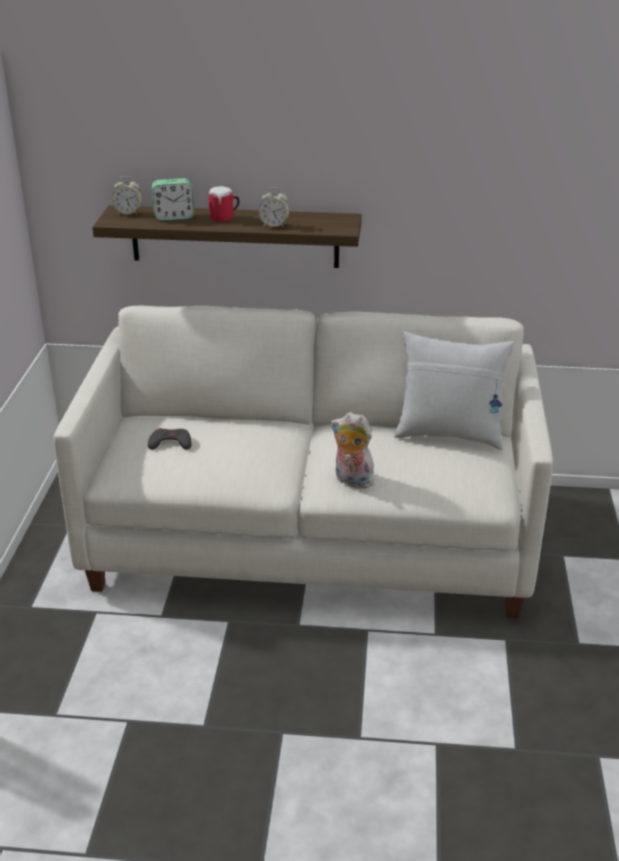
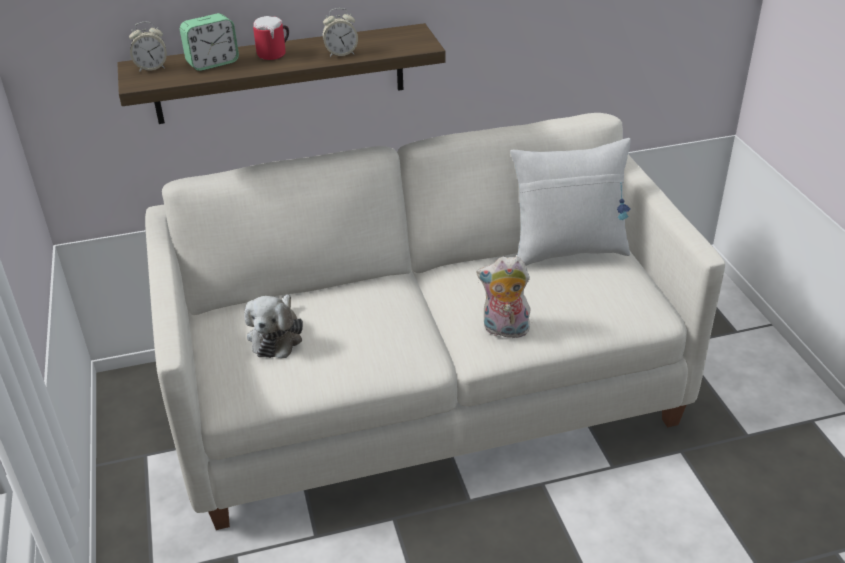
camera: 20 degrees left, 5 degrees up
(170, 443) = (276, 336): grey game controller -> plush toy

